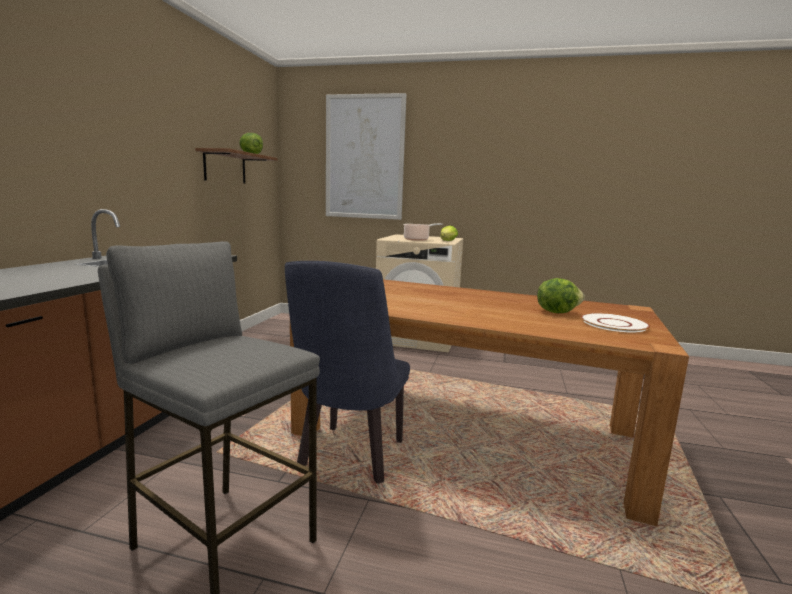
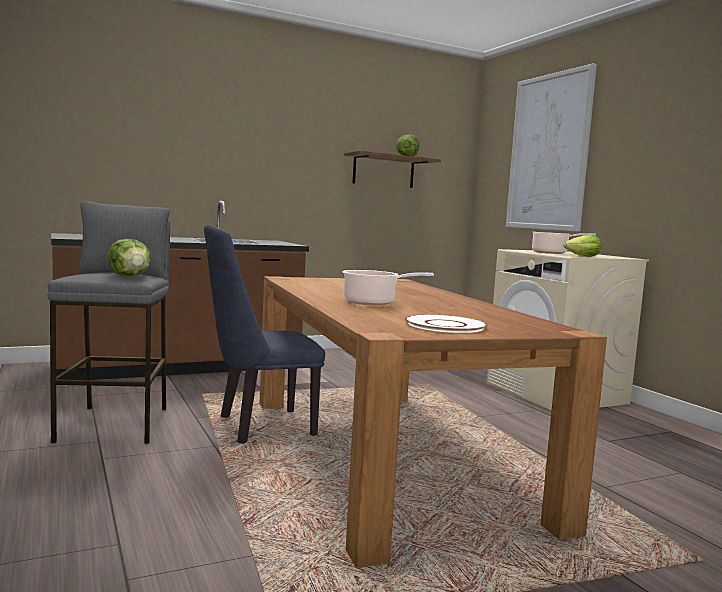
camera: 50 degrees right, 5 degrees down
(496, 313) = (373, 303): none -> cooking pot
(556, 312) = (441, 313): lettuce -> lettuce (130, 276)

